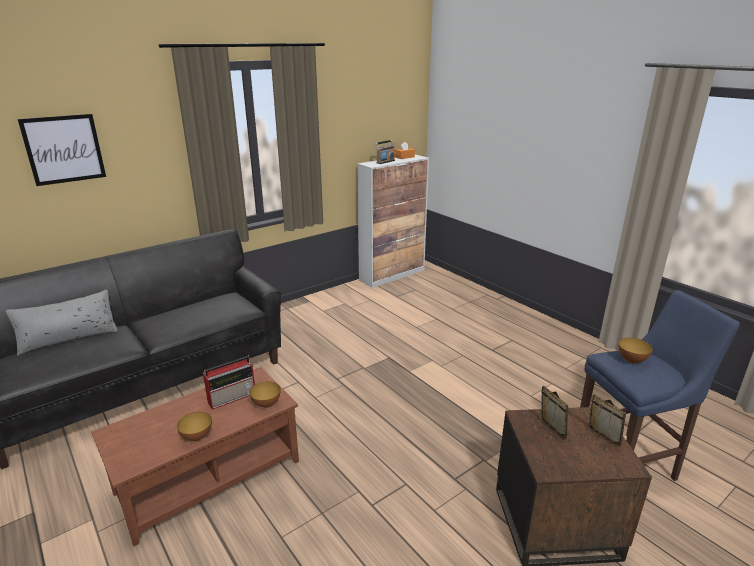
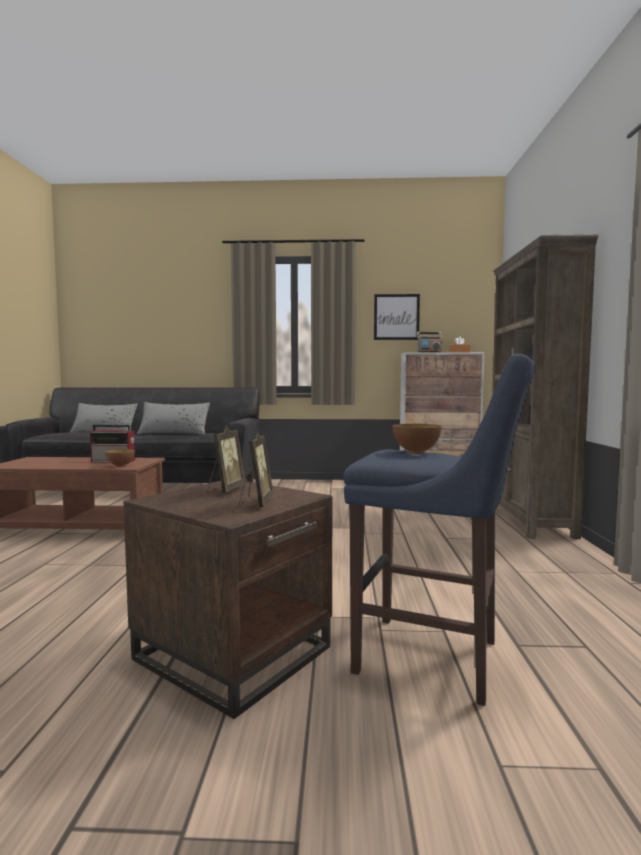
camera: 40 degrees right, 20 degrees down
(64, 149) = (154, 312): picture -> picture (396, 317)
(190, 318) = (174, 433): none -> grey pillow
(197, 437) = (54, 466): bowl -> none
(505, 307) = (529, 520): none -> brown bookcase

